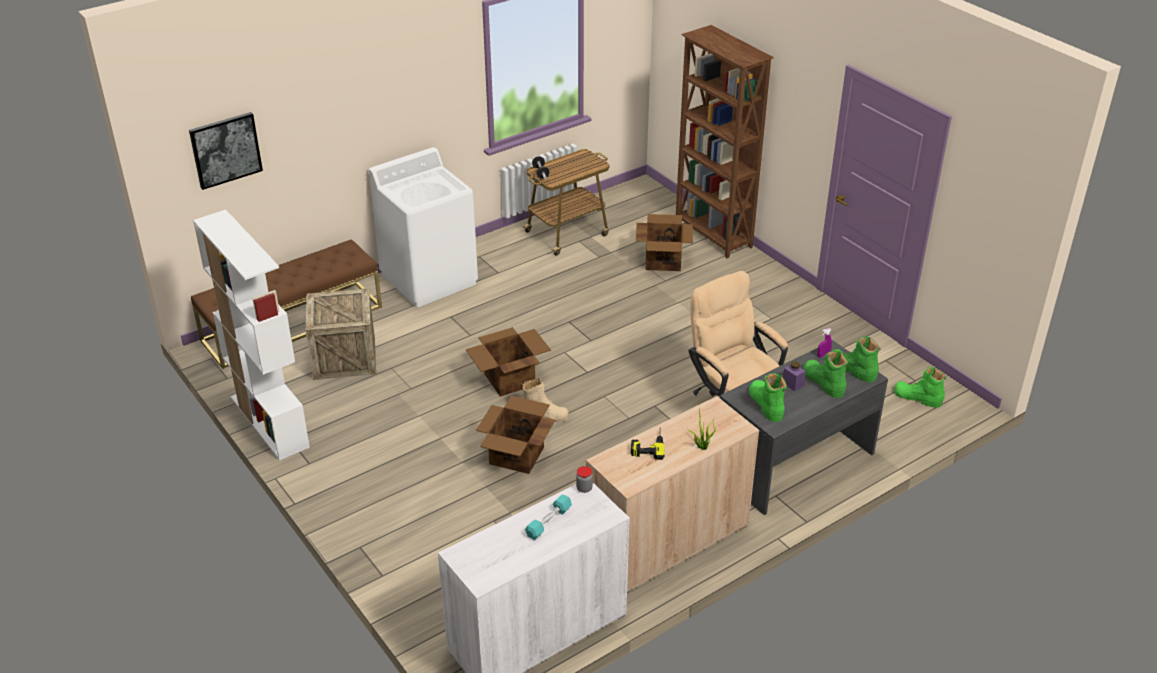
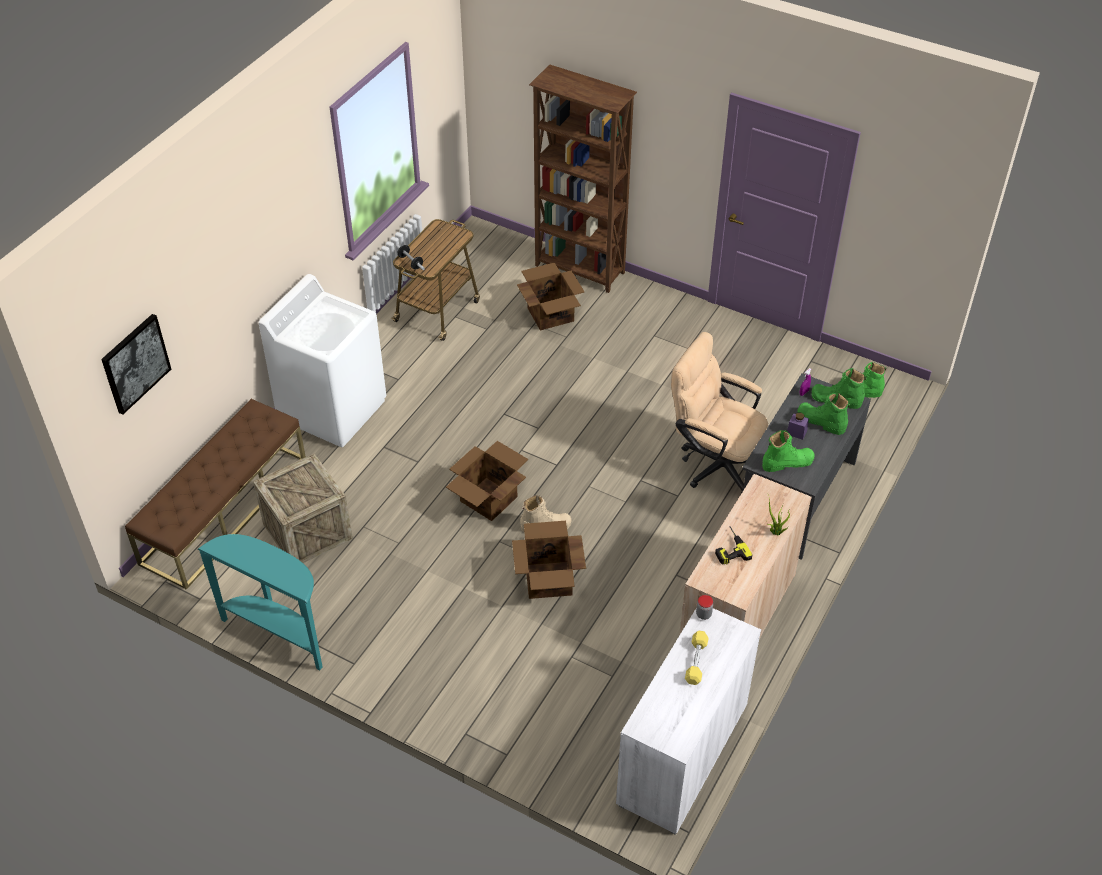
camera: 25 degrees left, 10 degrees up
(268, 422) = (279, 633): white bookcase -> turquoise console table
(548, 522) = (696, 661): turquoise dumbbell -> yellow dumbbell
(766, 404) = (787, 462): green boot -> green boot turned 120 degrees clockwise

